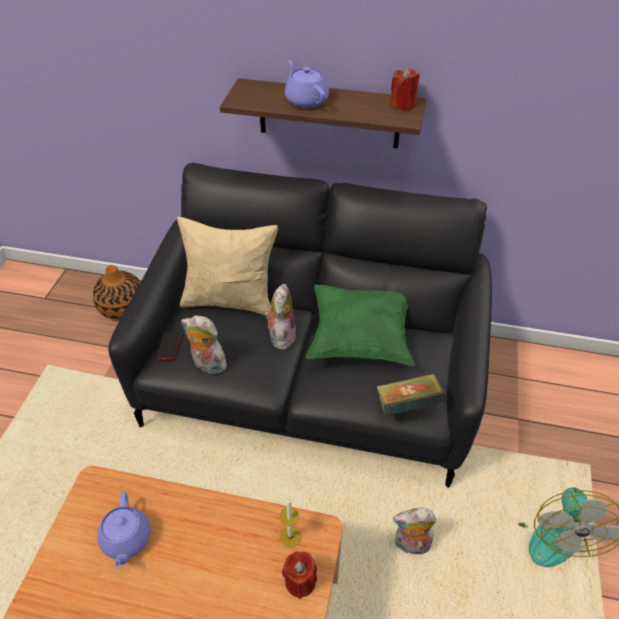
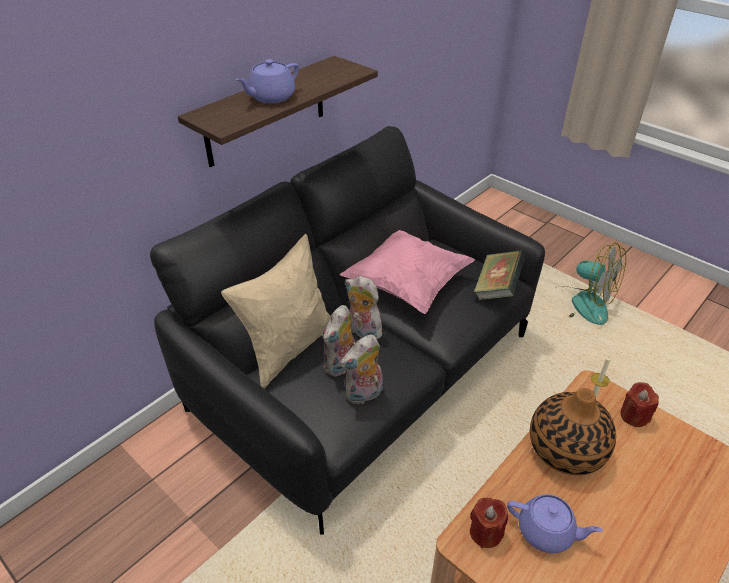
camera: 60 degrees left, 5 degrees down
(122, 307) = (125, 492): vase -> vase (565, 450)
(169, 346) = (314, 417): phone -> none
(306, 100) = (271, 97): purple teapot -> purple teapot turned 45 degrees counterclockwise
(360, 338) = (407, 285): green pillow -> pink pillow
(403, 104) = (333, 65): red candle -> red candle (485, 532)
(411, 545) = (560, 381): plush toy -> plush toy (341, 366)

